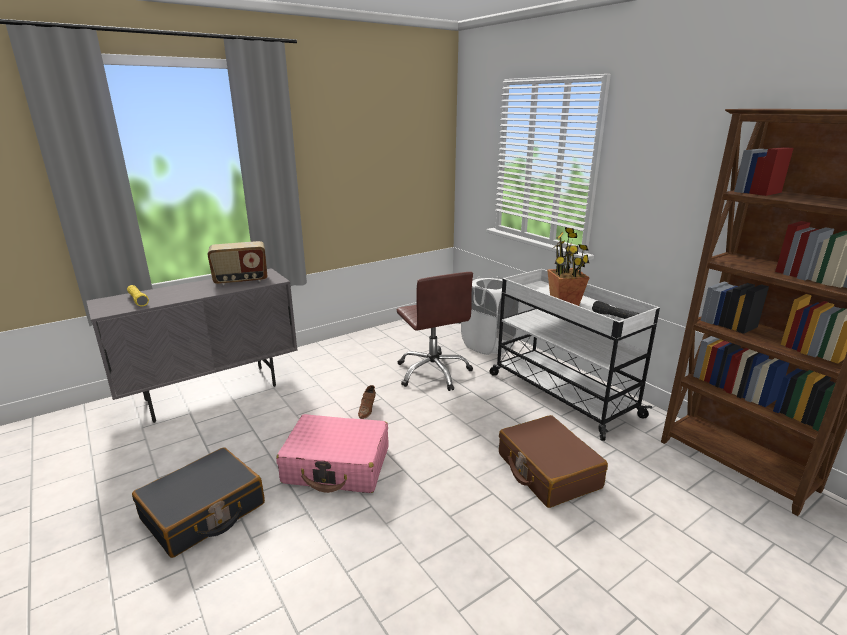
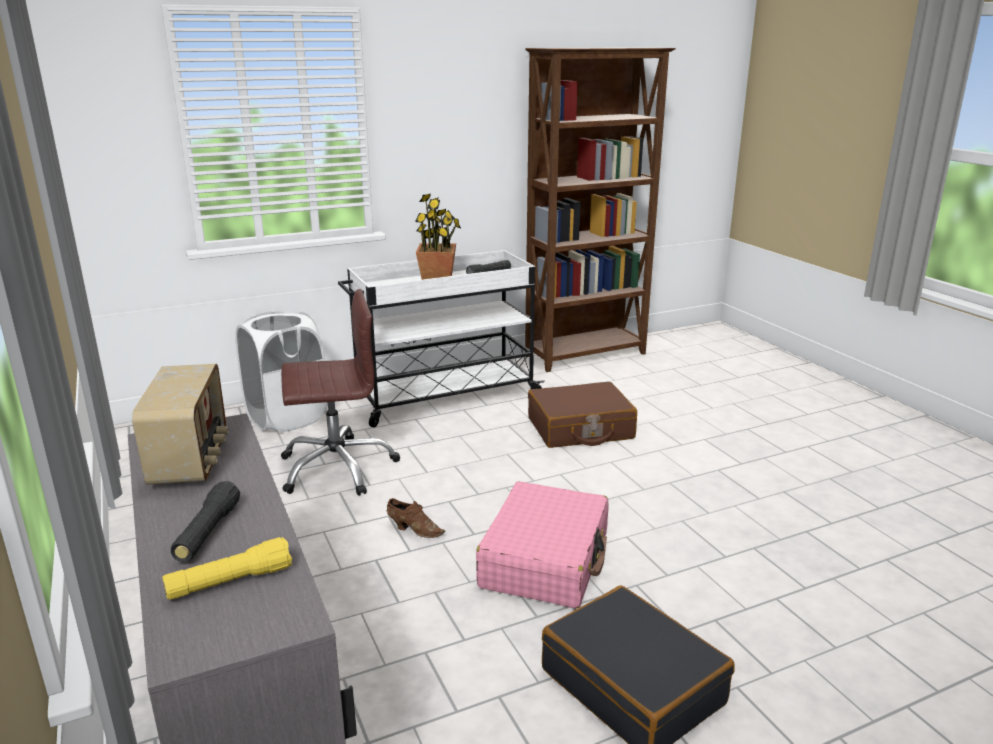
camera: 80 degrees left, 0 degrees up
(177, 292) = (208, 533): none -> black flashlight

